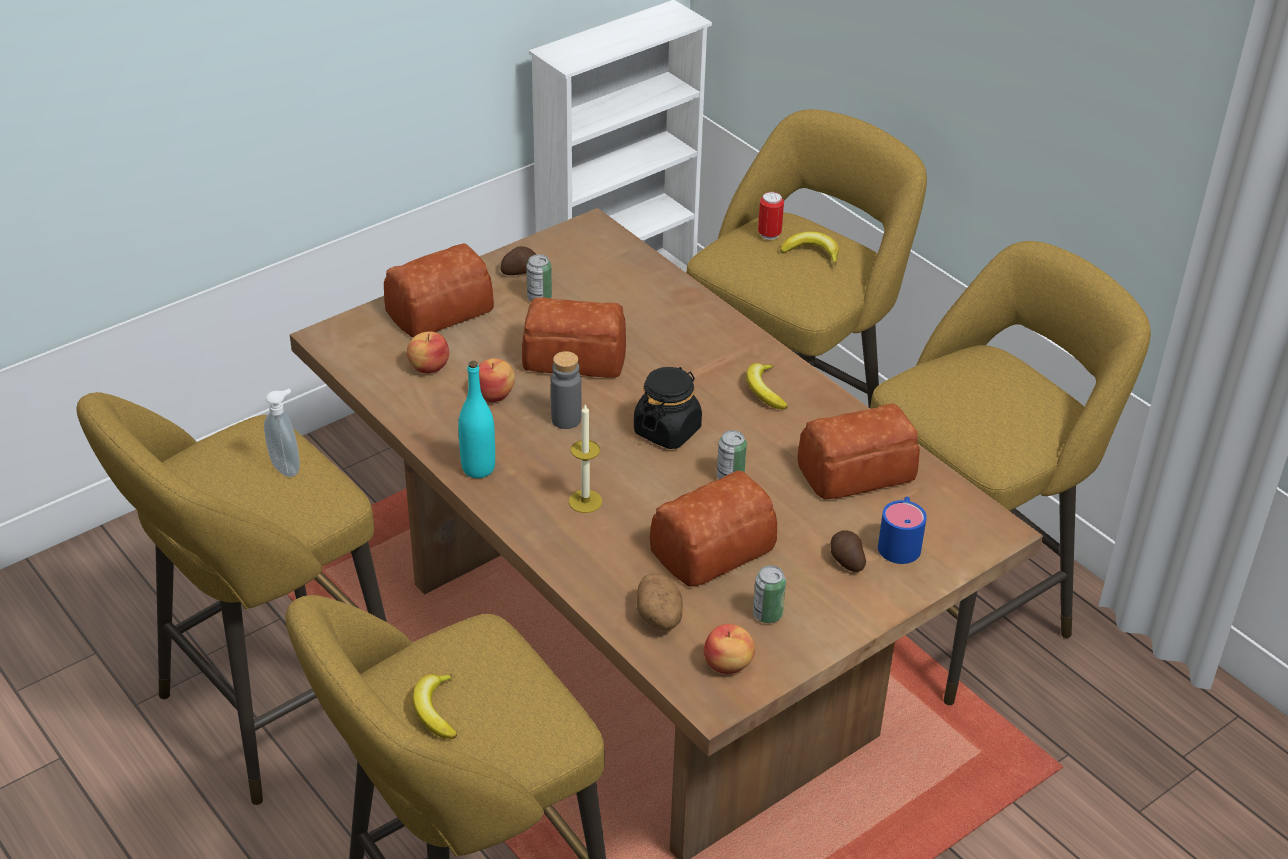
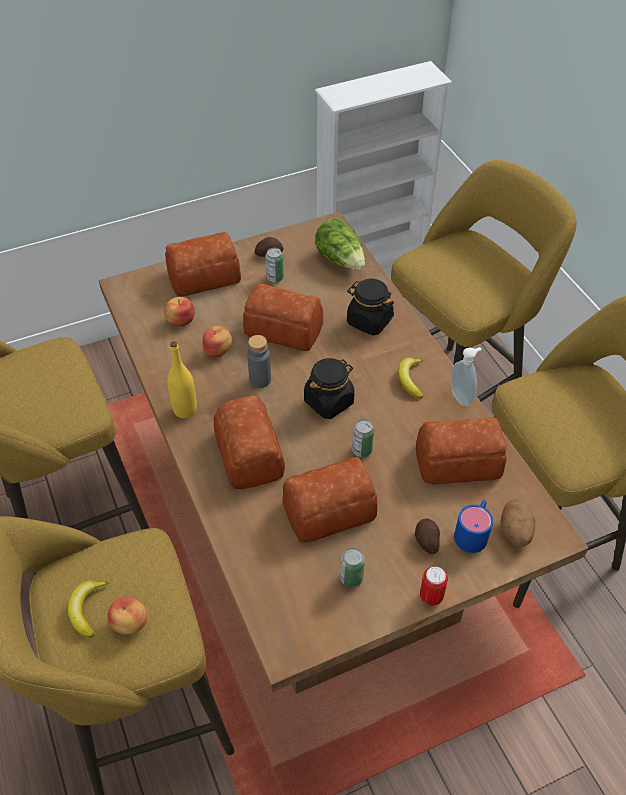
camera: 15 degrees right, 10 degrees up
(287, 467) = (61, 383): soap dispenser -> soap dispenser (462, 397)
(478, 468) = (185, 410): turquoise bottle -> yellow bottle
(585, 501) = (250, 451): candle -> bread
(621, 265) = (341, 259): none -> lettuce
(659, 618) = (270, 565): potato -> potato (515, 532)
(686, 332) = (369, 321): none -> black jar
(728, 665) = (307, 618): apple -> apple (130, 624)
(769, 234) = (456, 248): can -> can (431, 596)
(812, 253) = (482, 268): banana -> none

